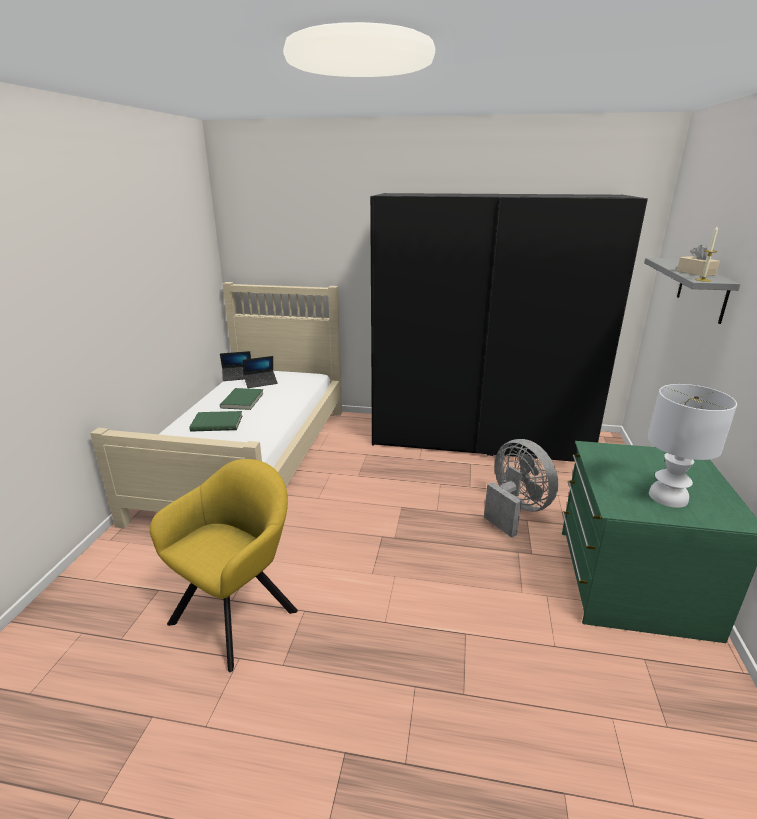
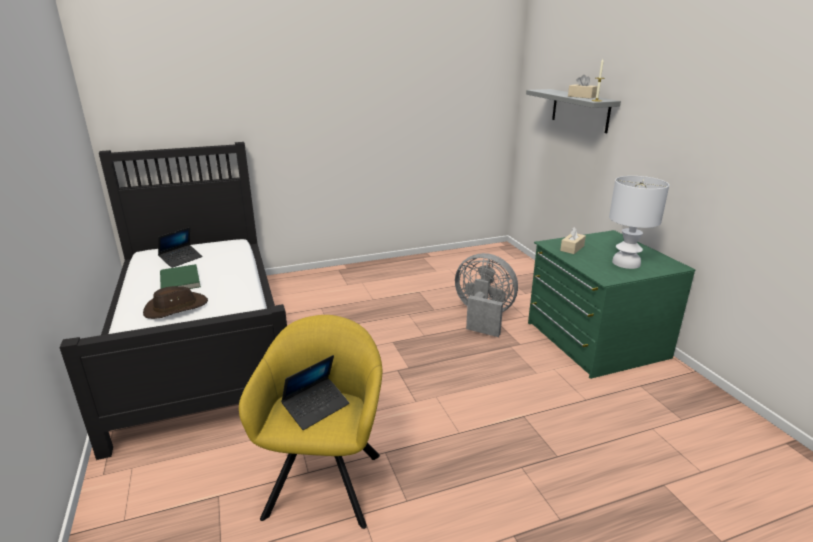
camera: 30 degrees left, 0 degrees up
(217, 423) = (175, 308): green book -> brown hat
(238, 376) = (145, 259): laptop -> laptop (316, 408)
(251, 458) = (201, 343): beige bed -> black bed
(479, 438) = (408, 270): black wardrobe -> none
(614, 460) = (572, 248): none -> beige tissue box

